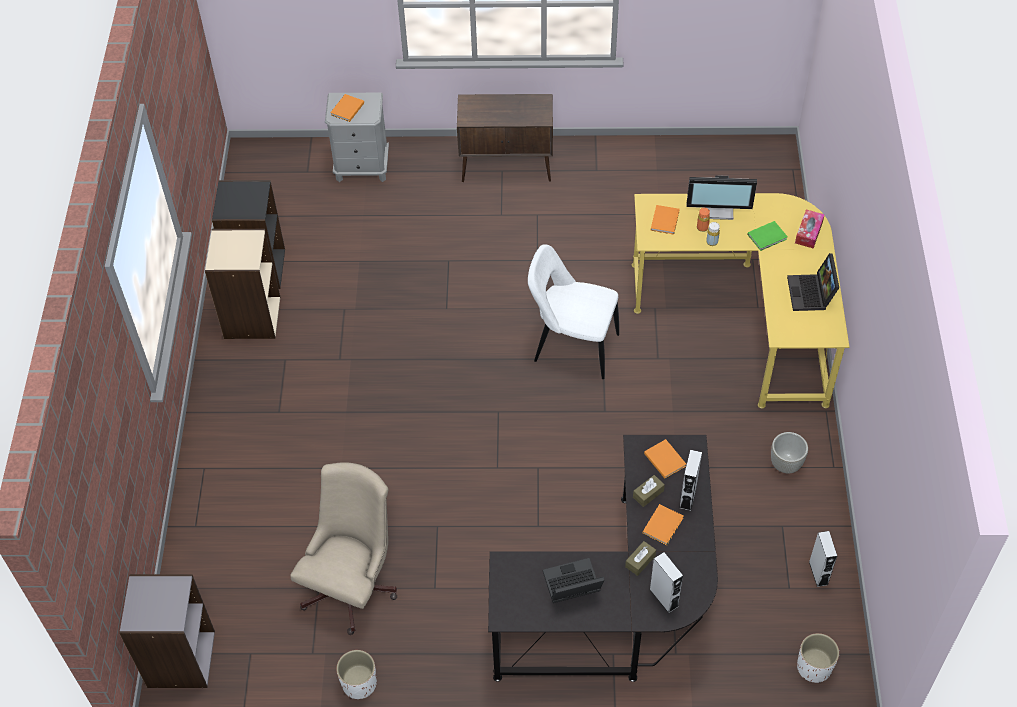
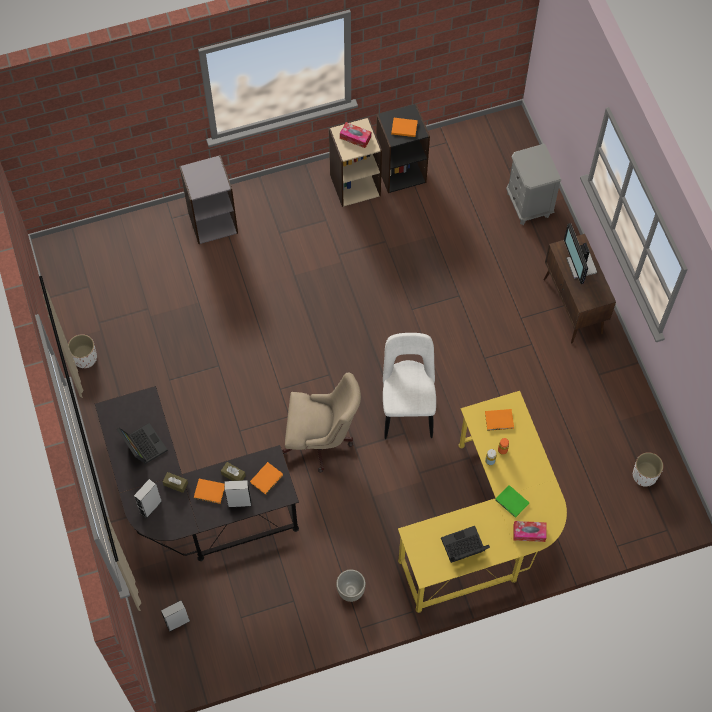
camera: 70 degrees right, 10 degrees up
(180, 659) = (73, 248): grey bookcase -> grey bookcase (212, 221)
(233, 248) = (355, 137): none -> tissue box
(346, 109) = (532, 161): orange book -> orange book (403, 127)
(353, 584) = (156, 328): beige office chair -> beige office chair (321, 440)
(718, 209) = (527, 457): monitor -> monitor (580, 266)
(814, 667) = (180, 649): white planter -> white planter (645, 475)
(818, 573) = (260, 636): grey speaker -> grey speaker (178, 622)

